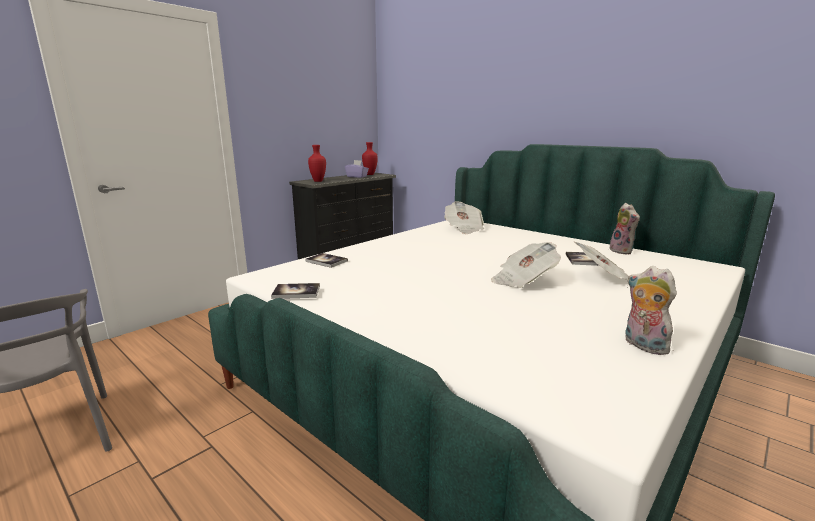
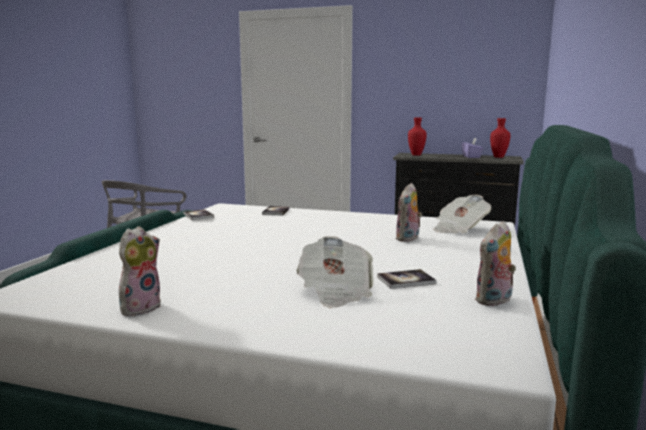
camera: 65 degrees right, 5 degrees down
(479, 242) = (408, 239): none -> plush toy
(523, 281) = (287, 262): newspaper -> none

